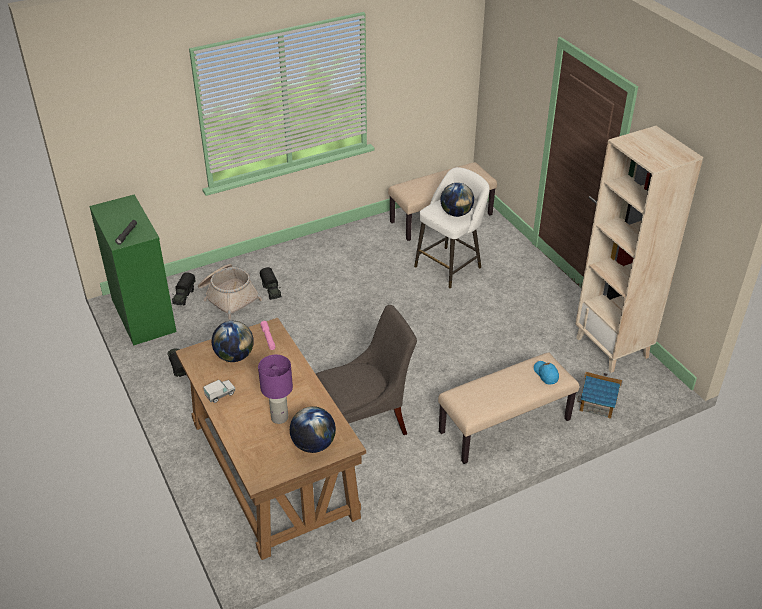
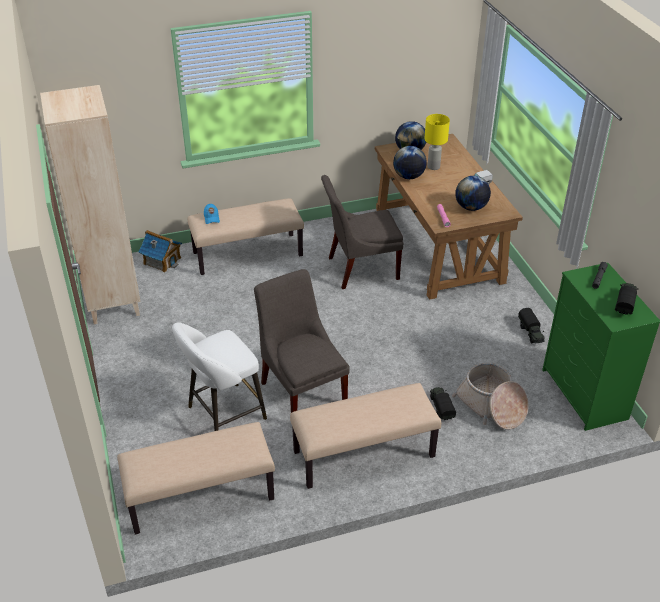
camera: 170 degrees left, 0 degrees up
(184, 296) = (544, 413): toy truck -> toy truck (624, 304)
(280, 417) = (433, 167): purple table lamp -> yellow table lamp
(331, 253) = (363, 455): none -> beige bench
(392, 290) = (302, 390): none -> grey chair
(456, 213) = (217, 345): globe -> globe (408, 176)

